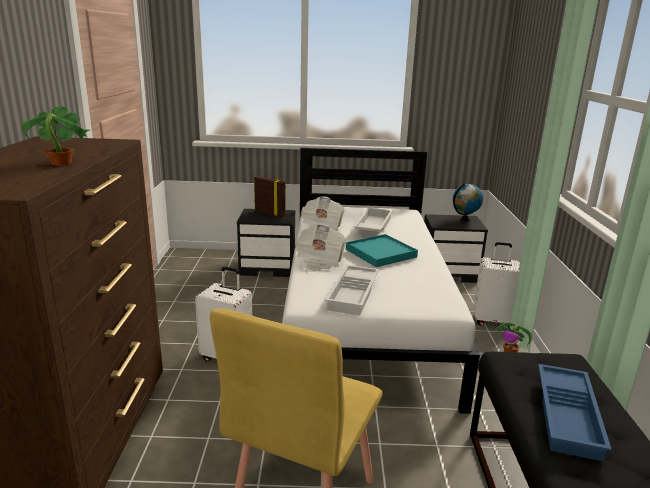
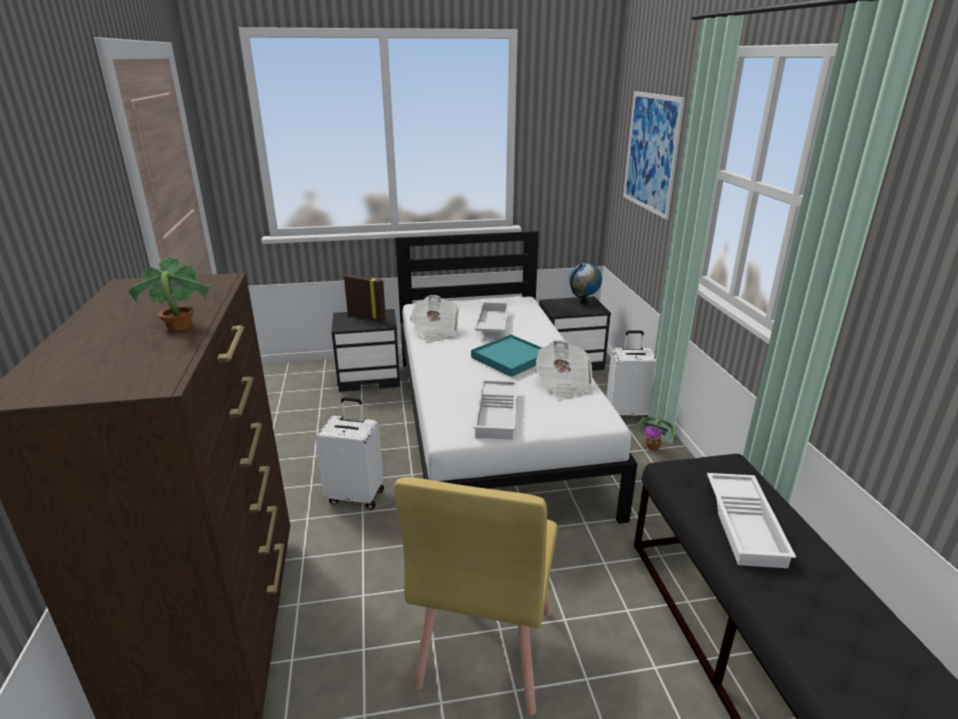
camera: 10 degrees left, 5 degrees up
(319, 261) = (447, 377): newspaper -> newspaper (563, 384)
(532, 83) = (651, 153): none -> picture
(569, 416) = (746, 525): blue tray -> white tray

